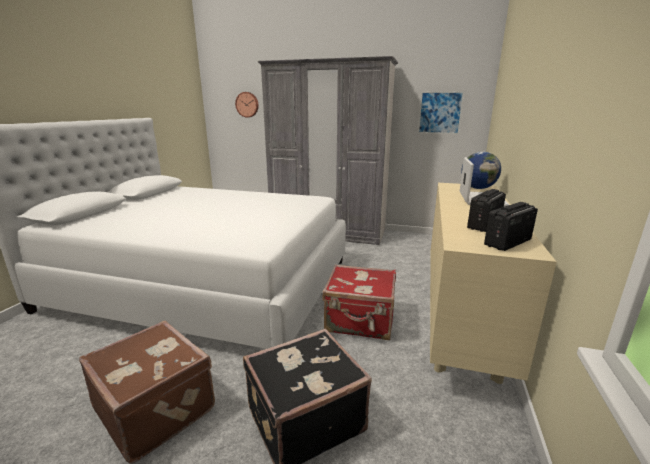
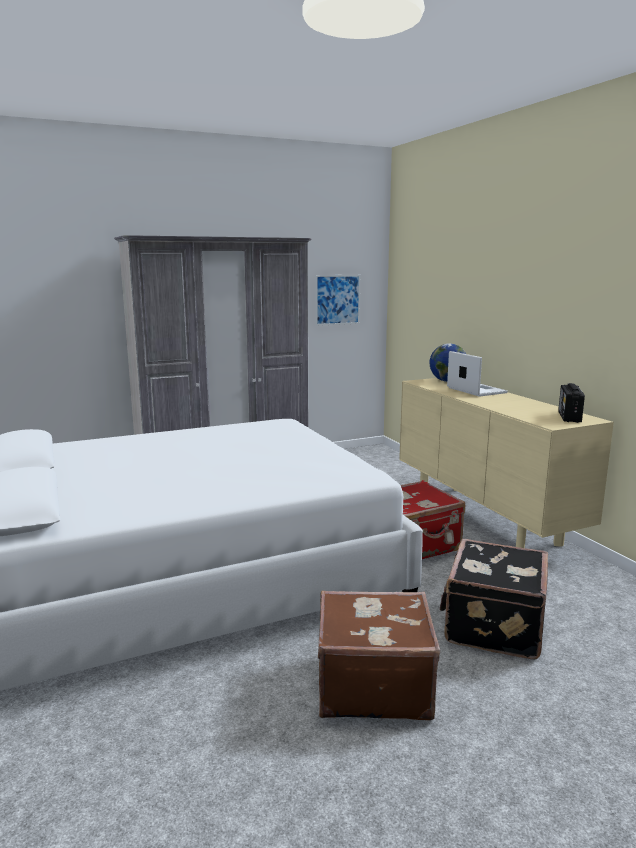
camera: 40 degrees left, 5 degrees down
(247, 104) = (58, 296): wall clock -> none
(484, 225) = (529, 409): radio -> none

